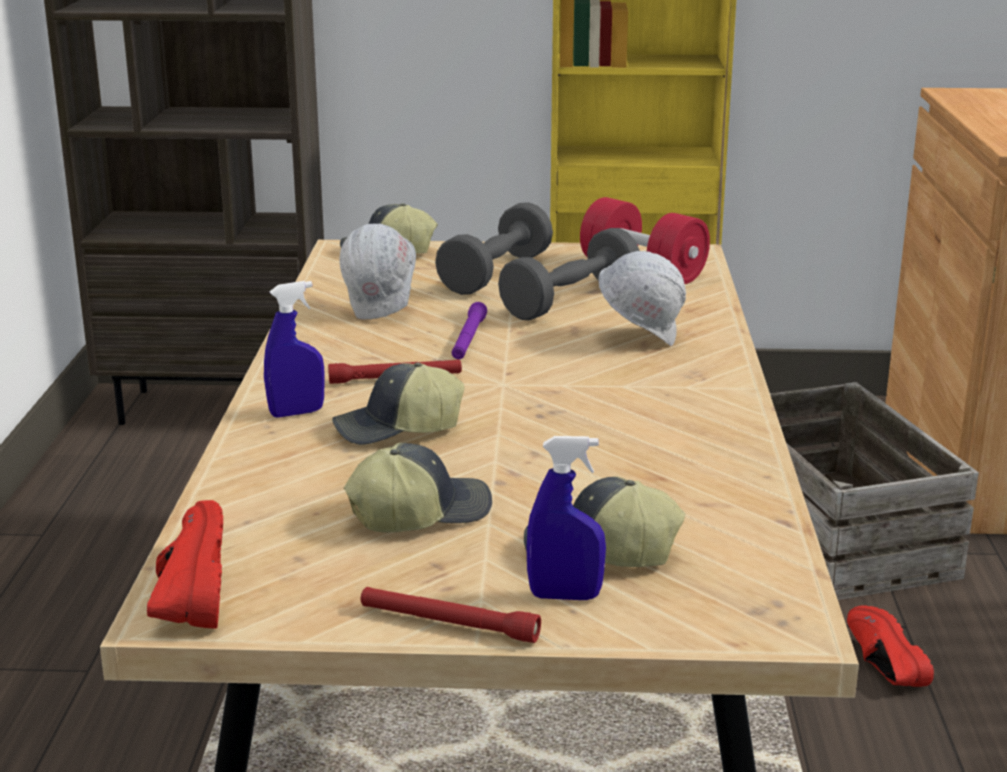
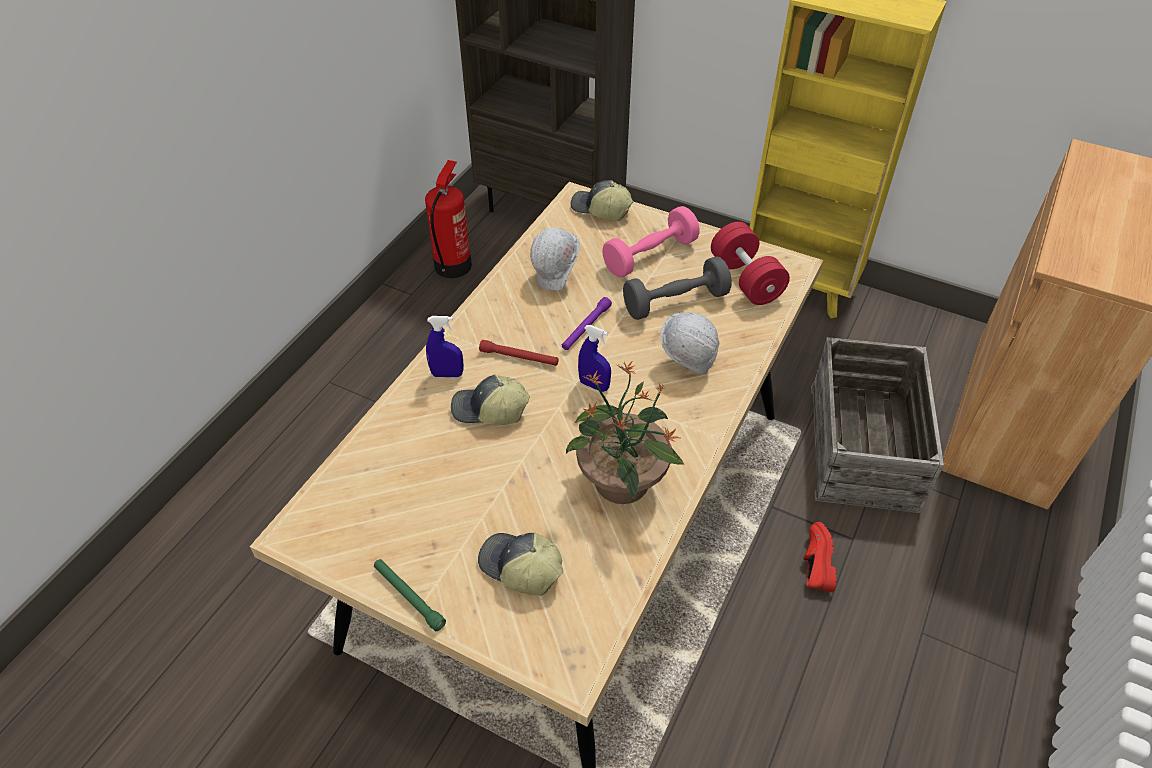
camera: 25 degrees right, 25 degrees up
(95, 489) = (453, 265): none -> fire extinguisher
(187, 592) = (307, 519): red shoe -> none
(419, 512) = (453, 494): cap -> none
(448, 624) = (408, 597): red flashlight -> green flashlight
(495, 274) = (650, 256): grey dumbbell -> pink dumbbell
(565, 596) = (478, 597): blue spray bottle -> blue spray bottle (594, 385)
(664, 449) = (621, 483): none -> potted plant

